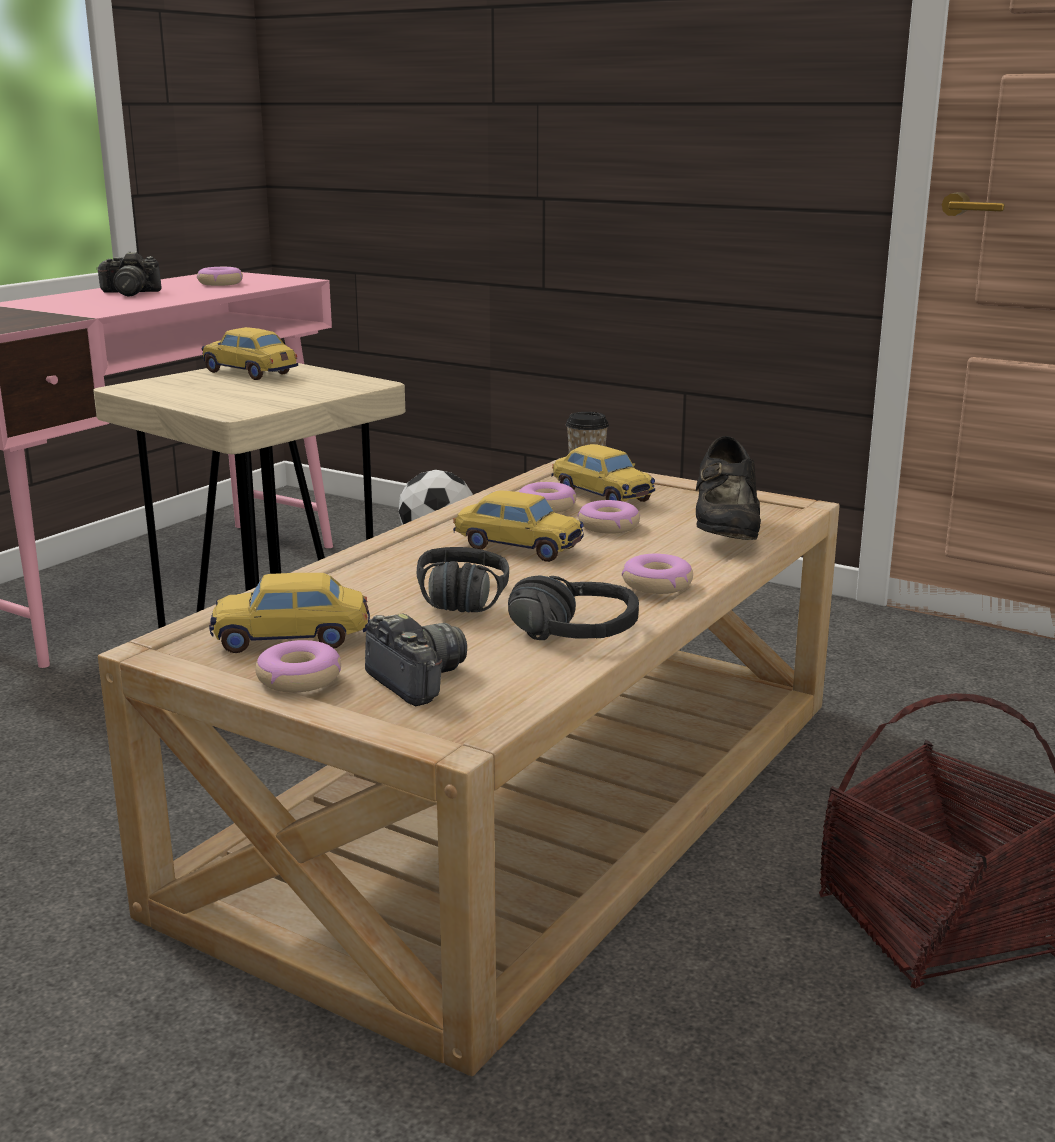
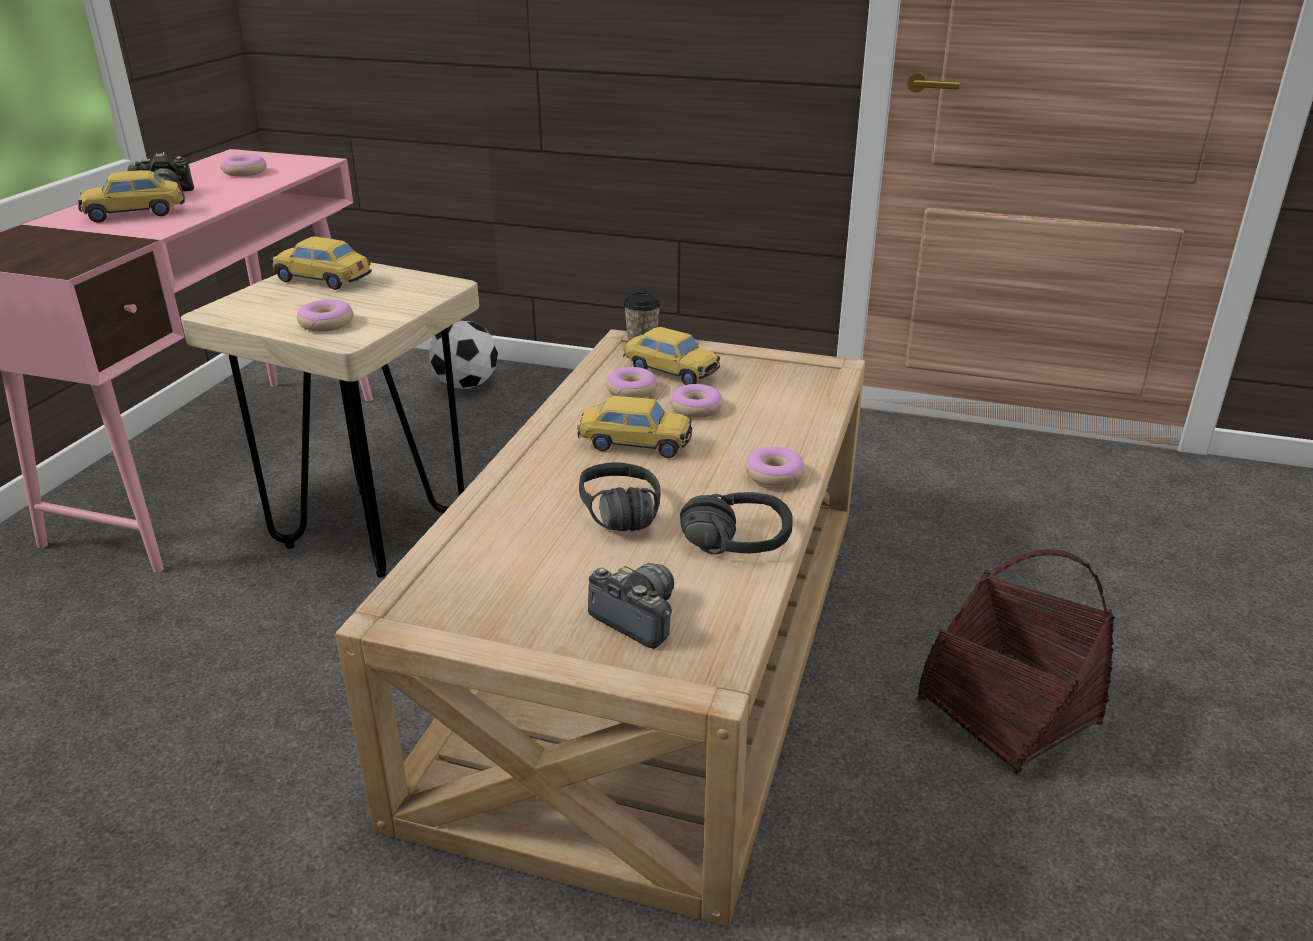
camera: 15 degrees left, 10 degrees up
(291, 639) = (501, 585): toy car -> toy car (135, 214)
(299, 678) = (538, 633): donut -> donut (326, 323)
(725, 532) = (795, 405): black shoe -> none

